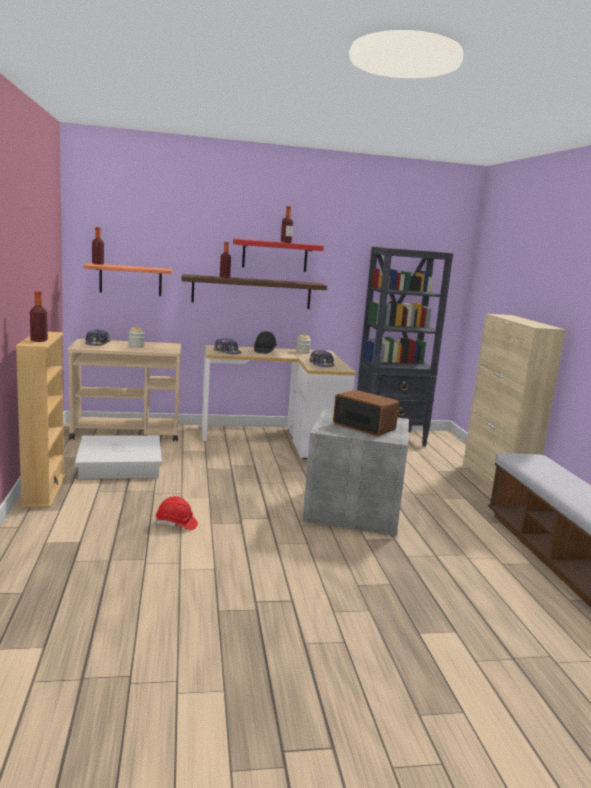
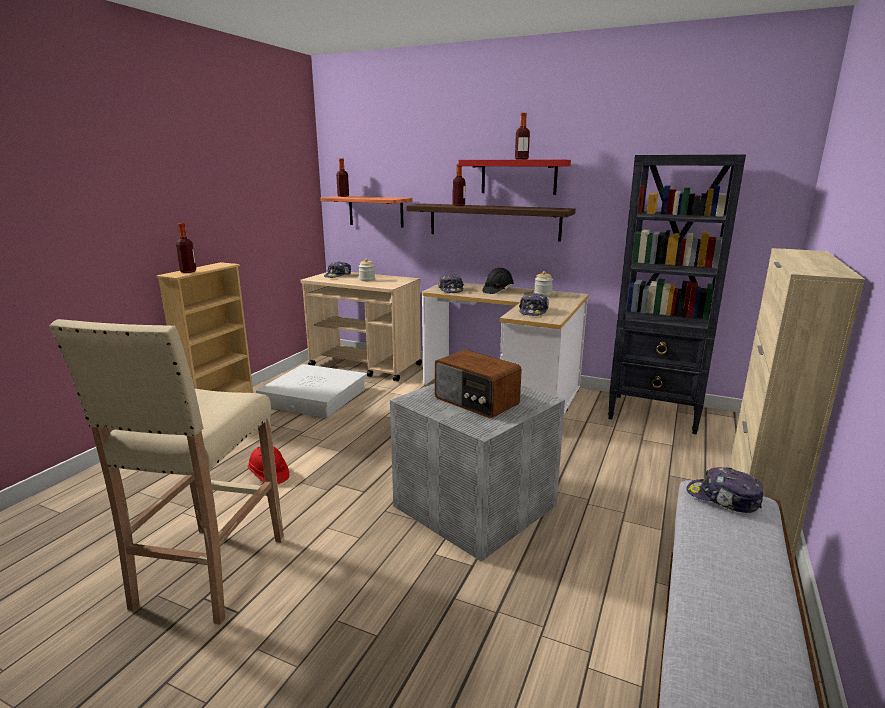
camera: 35 degrees right, 5 degrees up
(236, 589) = (209, 573): none -> beige stool
(364, 426) = (476, 402): radio -> radio turned 150 degrees clockwise
(527, 457) = (723, 498): none -> cap

